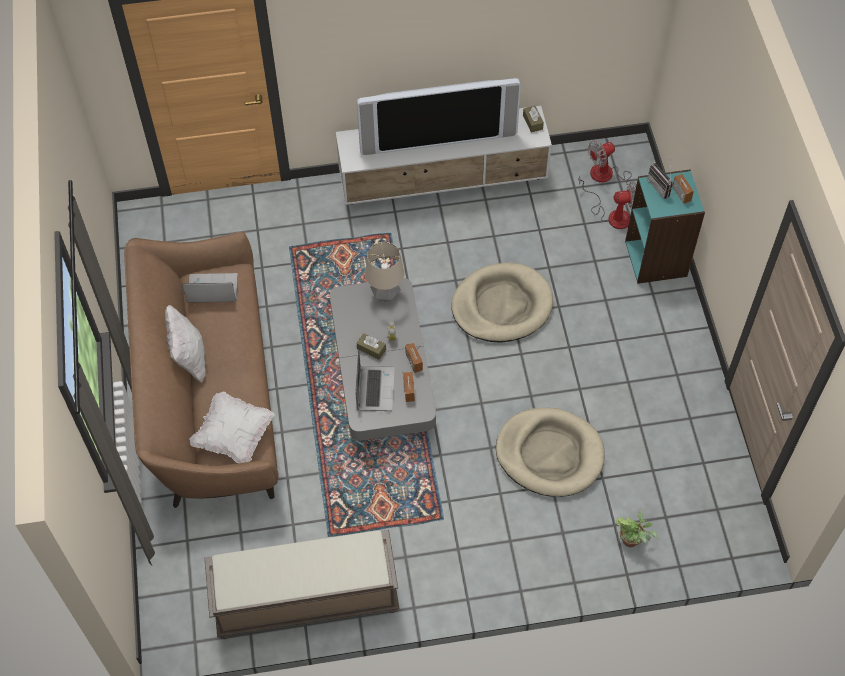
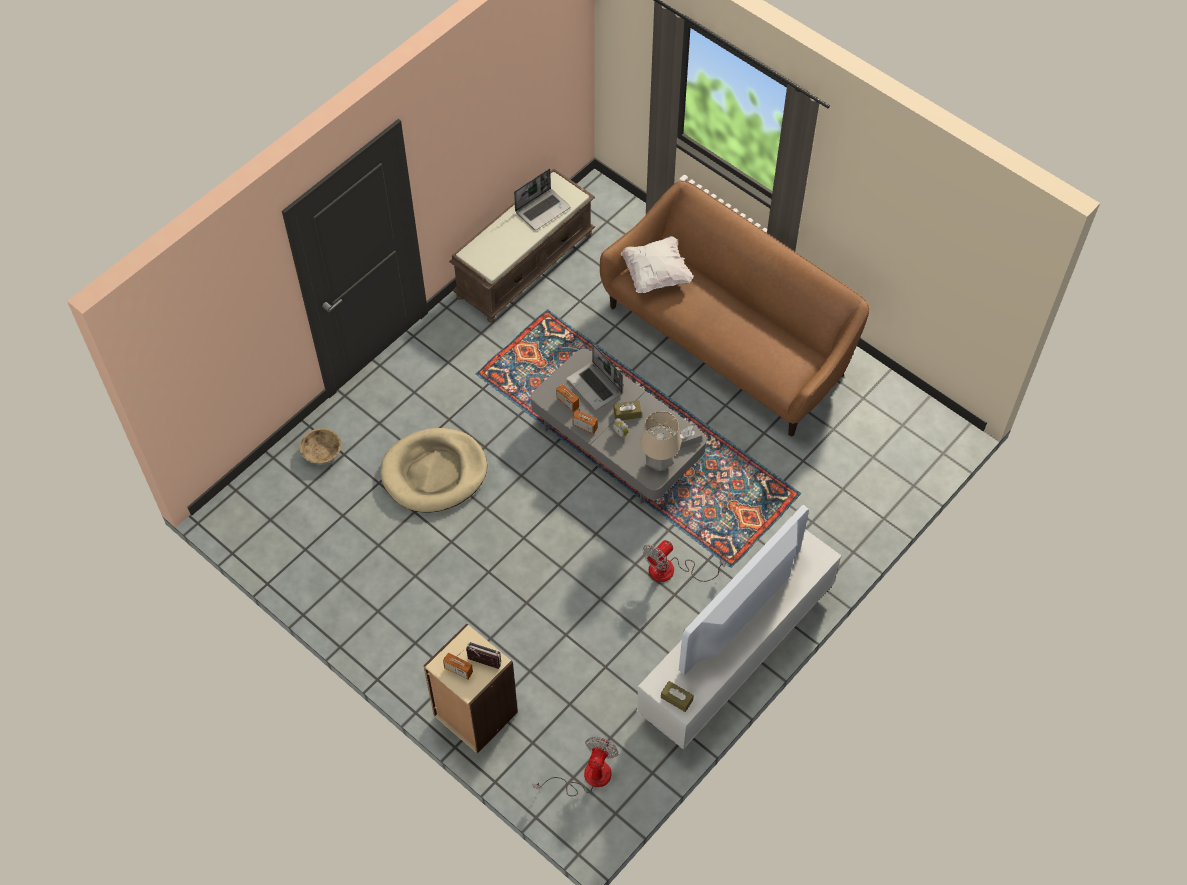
camera: 140 degrees right, 0 degrees up
(190, 360) = (745, 301): white pillow -> none
(212, 290) = (788, 358): laptop -> laptop (542, 209)
(347, 298) = (686, 440): none -> grey tissue box
(501, 305) = (575, 568): beige dog bed -> none
(612, 214) = (551, 733): fan -> fan (671, 571)
(632, 540) = (322, 452): potted plant -> beige bowl
(656, 259) = (475, 714): turquoise bookcase -> beige bookcase

